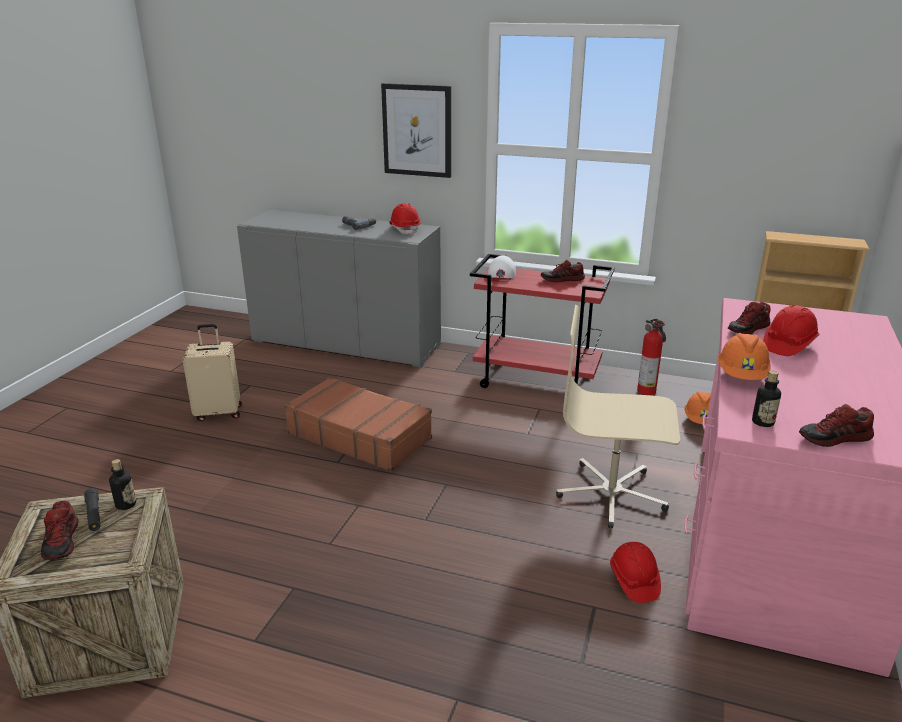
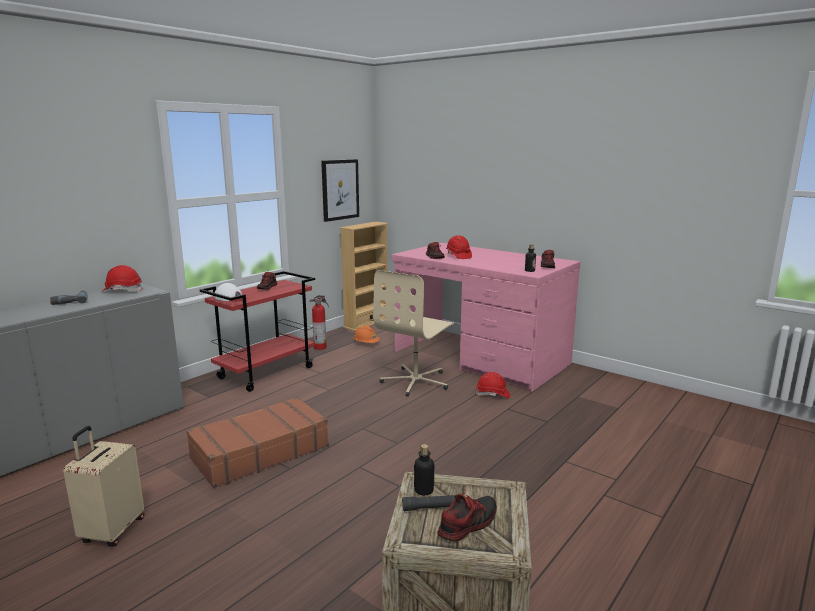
camera: 70 degrees left, 10 degrees down
(62, 541) = (467, 524): shoe -> shoe turned 45 degrees counterclockwise
(417, 130) = (100, 198): picture -> picture (340, 189)
(741, 375) = (484, 266): orange hard hat -> none

